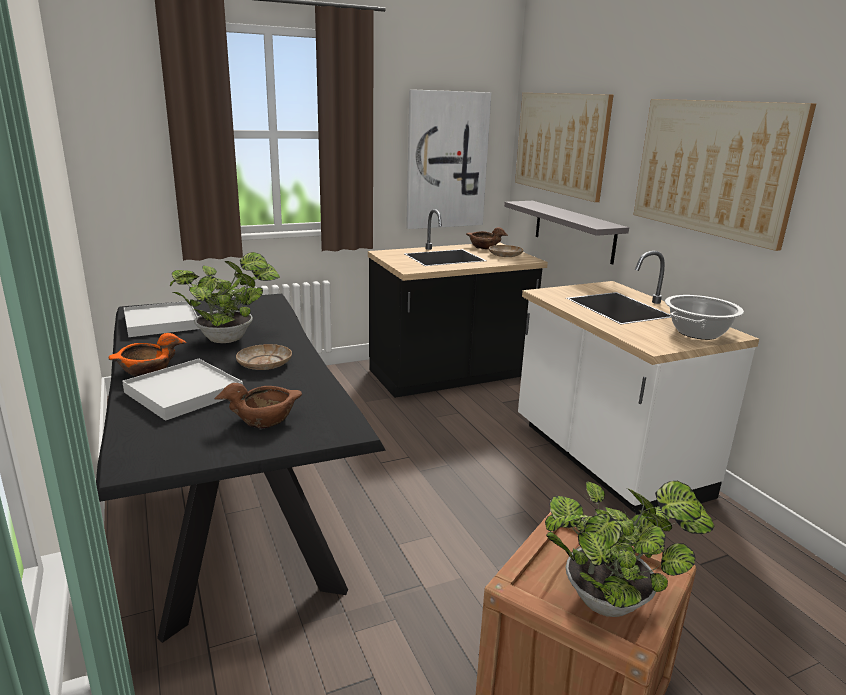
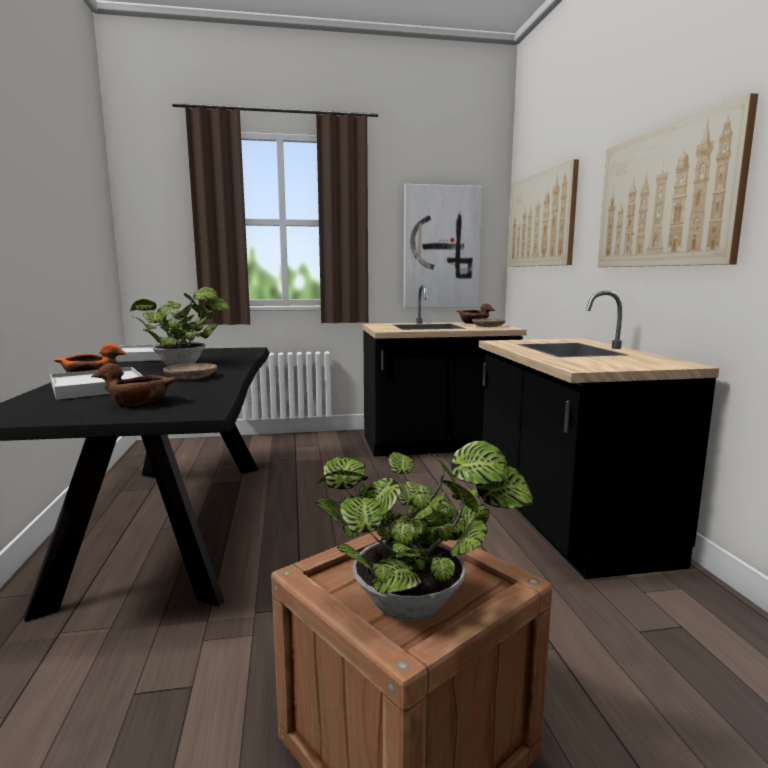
camera: 15 degrees right, 10 degrees down
(573, 231) = (553, 299): grey shelf -> none
(606, 460) = (565, 521): white counter -> black counter
(698, 333) = (644, 363): cooking pot -> none

